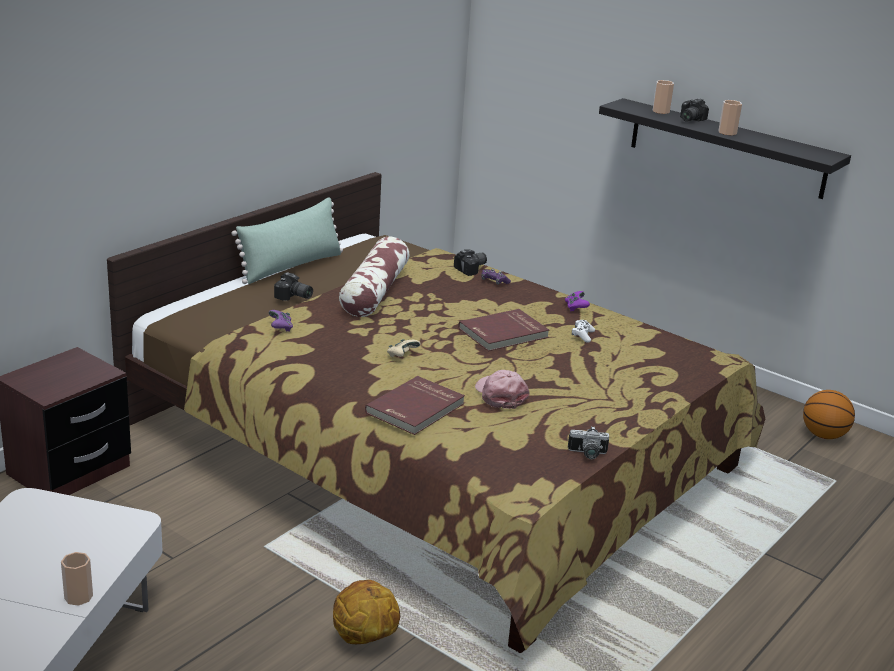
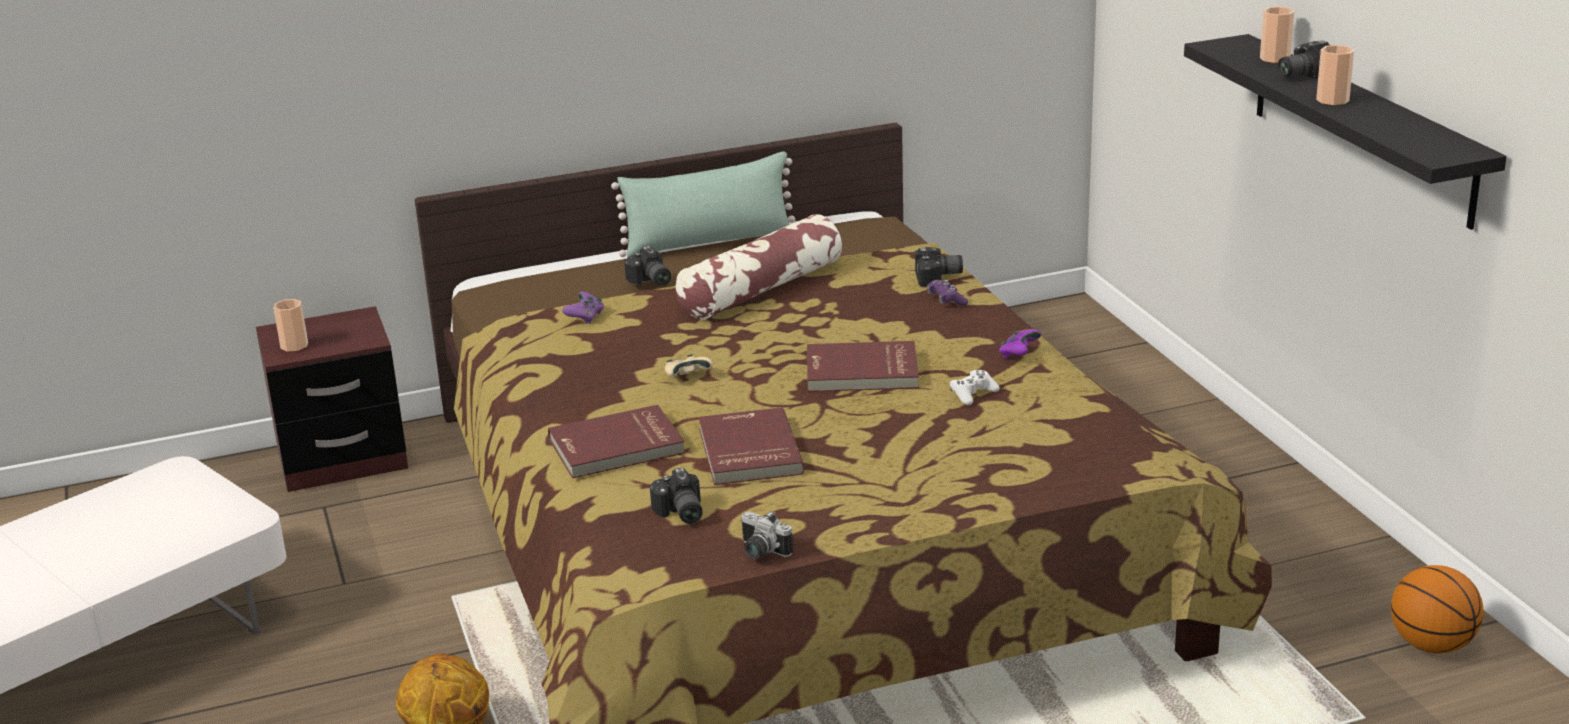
camera: 35 degrees right, 0 degrees up
(78, 597) = (108, 583): cup -> cup (294, 346)
(500, 395) = (747, 451): pink cap -> red book
(510, 442) = (679, 514): none -> camera

